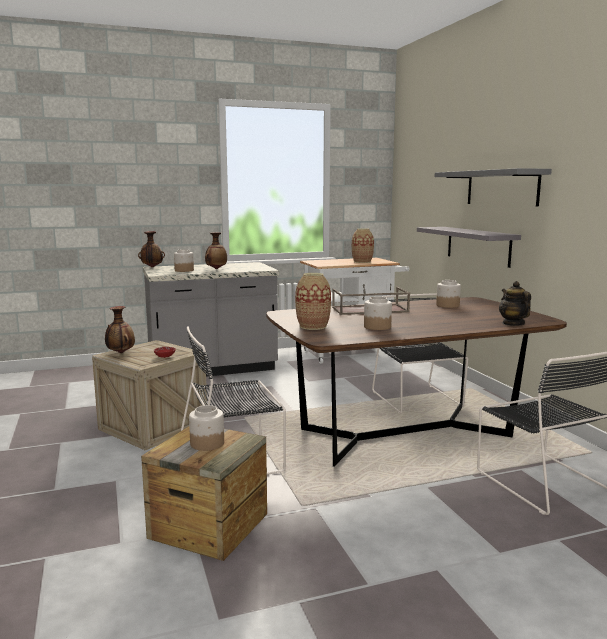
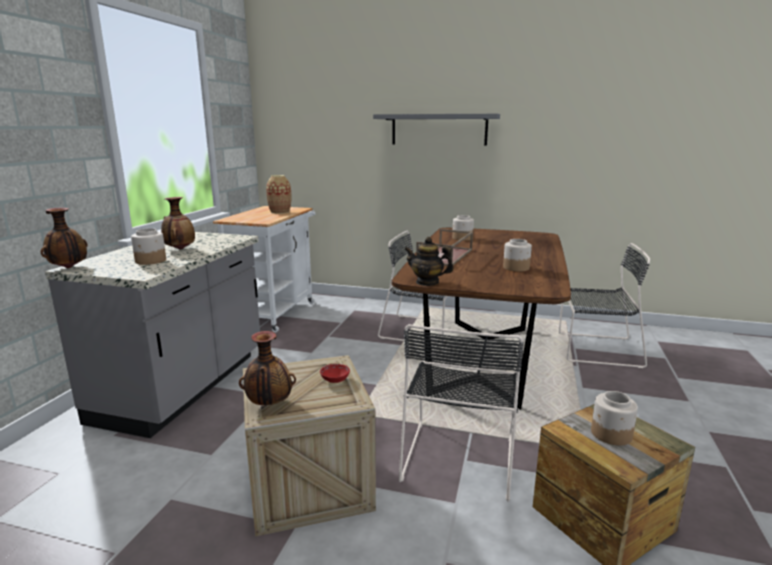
camera: 55 degrees left, 5 degrees up
(313, 326) = (489, 283): vase -> none
(478, 246) = (410, 182): grey shelf -> none
(513, 324) = (546, 241): teapot -> teapot (427, 282)

